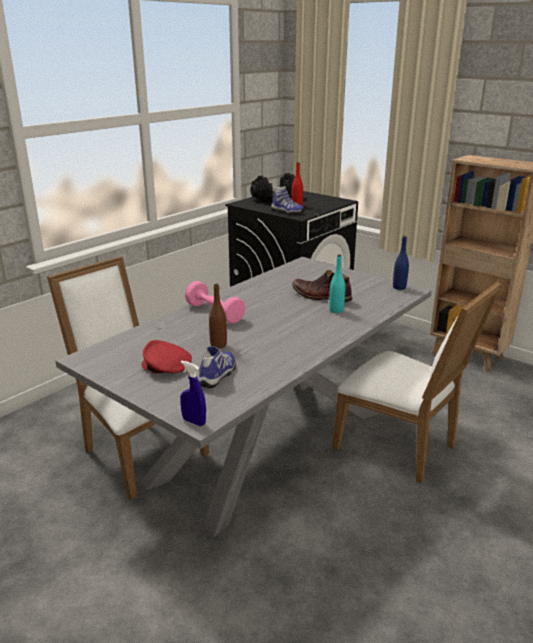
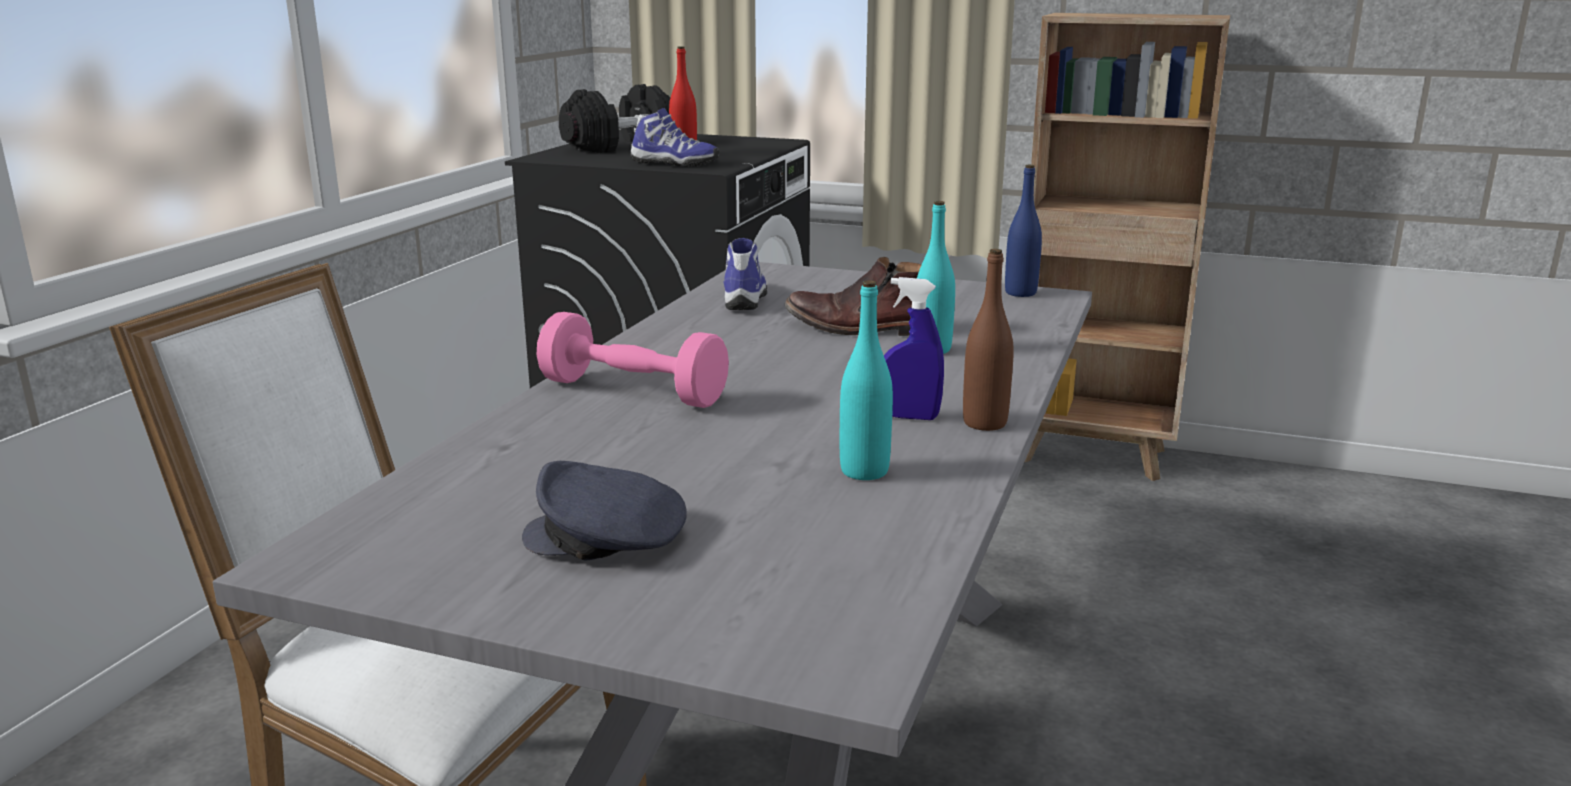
camera: 20 degrees left, 5 degrees down
(166, 367) = (606, 539): red cap -> grey cap
(194, 421) = (829, 675): blue spray bottle -> blue spray bottle (909, 417)
(218, 345) = (712, 462): brown bottle -> brown bottle (984, 423)
(218, 375) = (782, 534): shoe -> shoe (746, 299)
(264, 357) = (864, 471): none -> turquoise bottle
(401, 448) = (1103, 674): white chair -> none

